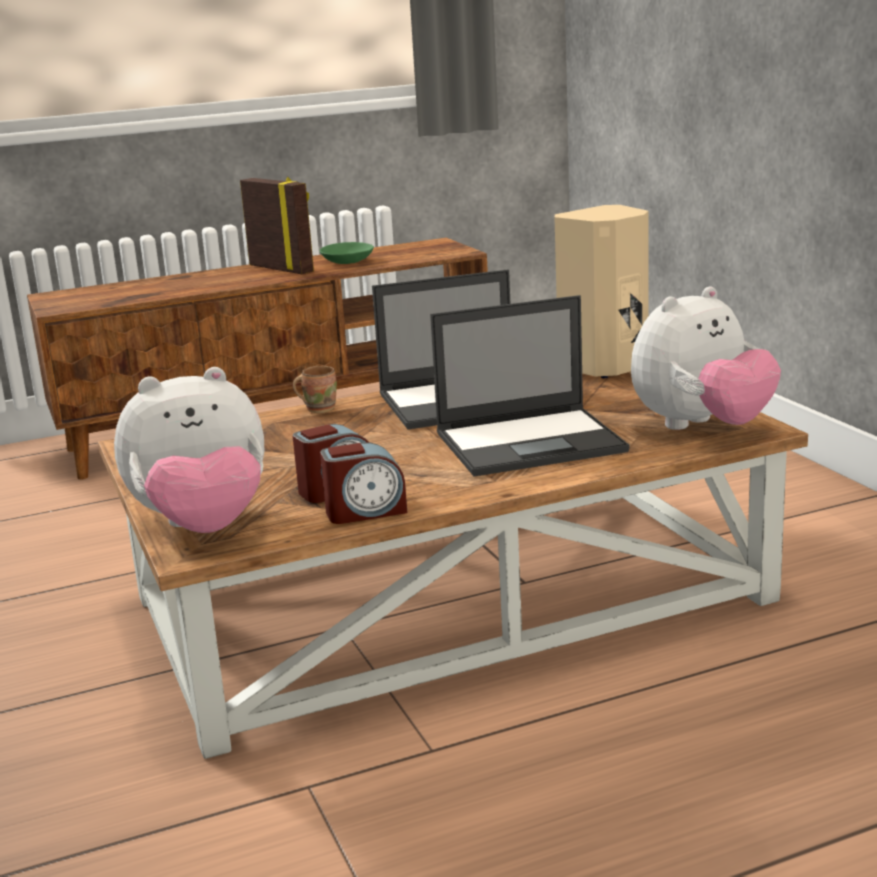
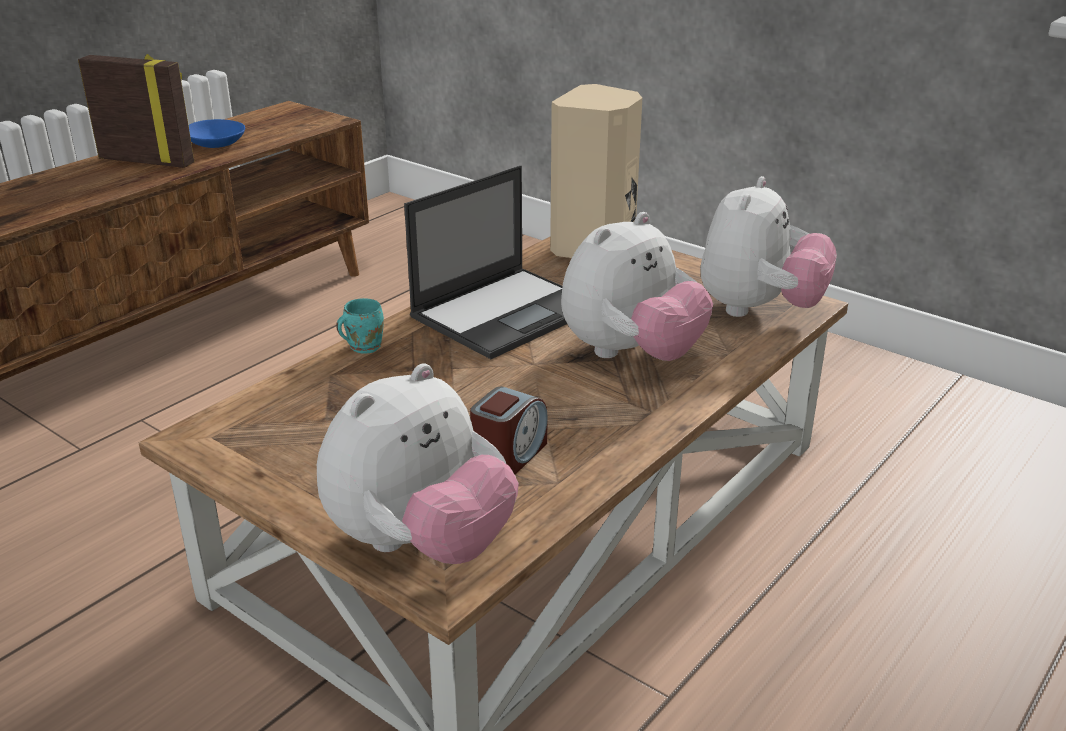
camera: 30 degrees left, 10 degrees up
(319, 409) = (362, 346): brown mug -> turquoise mug
(348, 262) = (216, 144): green bowl -> blue bowl
(365, 511) = (572, 480): alarm clock -> none
(532, 442) = (631, 355): laptop -> plush toy

